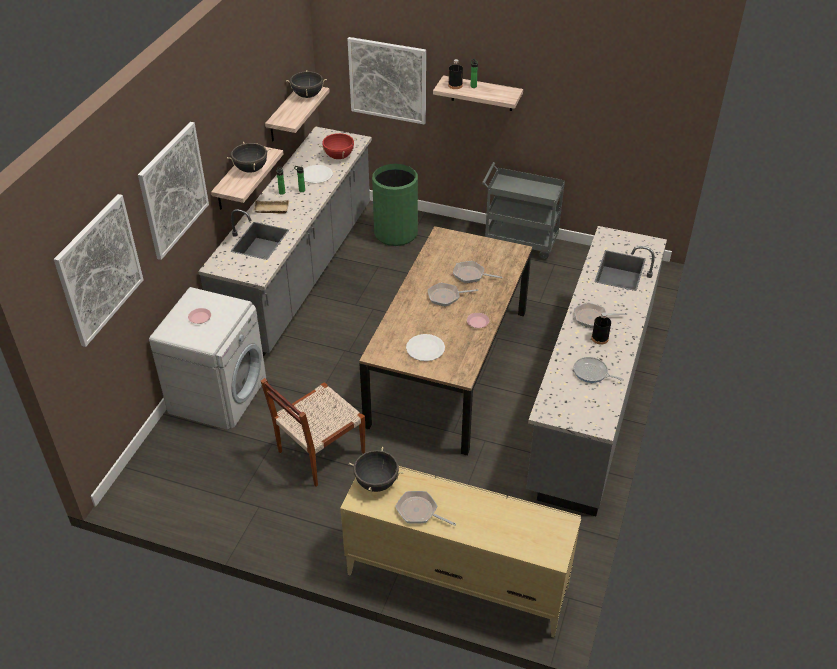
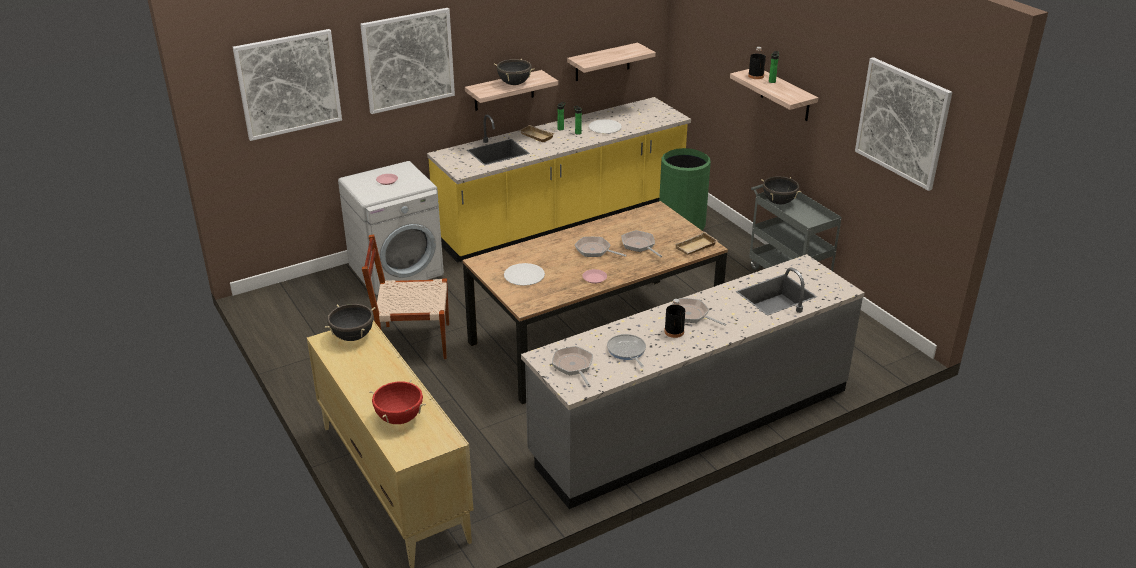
camera: 40 degrees right, 10 degrees down
(300, 273) = (563, 220): grey counter -> yellow counter
(307, 95) = (629, 51): black cooking pot -> black cooking pot (779, 202)
(339, 156) = (642, 122): red cooking pot -> red cooking pot (399, 418)
(388, 80) = (716, 63): picture -> picture (902, 122)
(419, 511) = (354, 370): frying pan -> frying pan (573, 366)
(511, 256) = (696, 247): none -> beige tray

